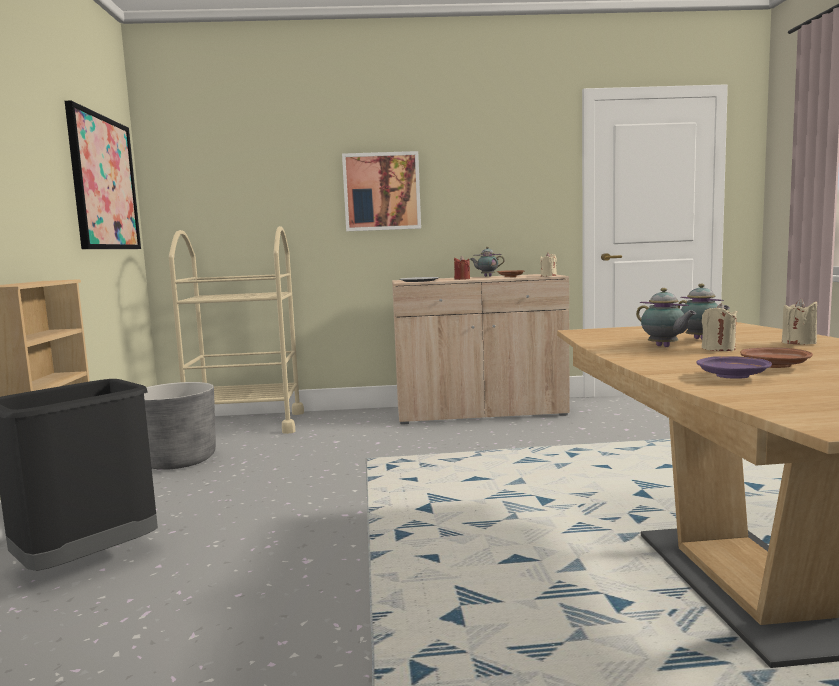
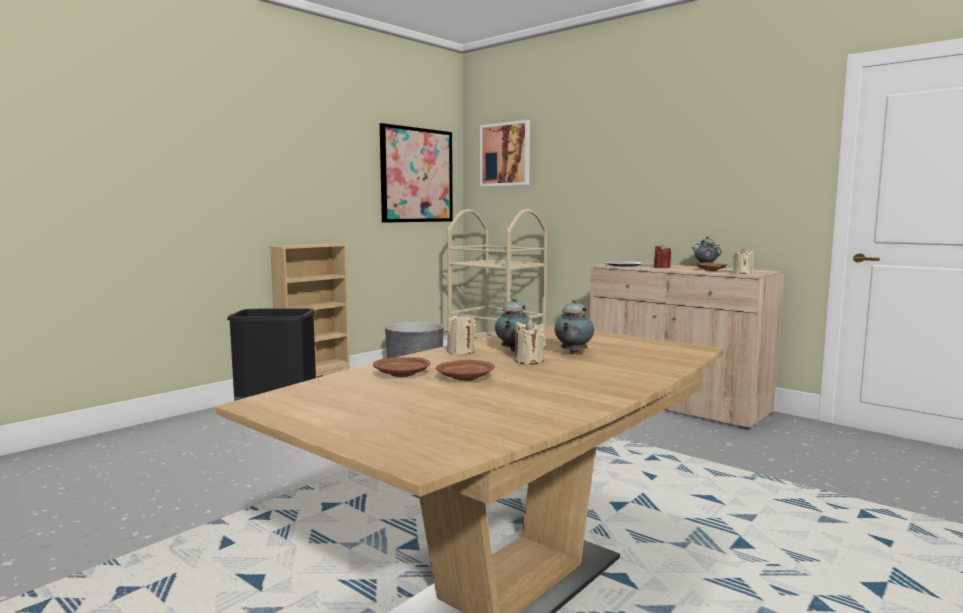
camera: 45 degrees right, 0 degrees up
(382, 191) = (624, 178): picture -> picture (505, 154)
(733, 376) = (403, 375): purple plate -> brown plate
(798, 343) = (610, 373): beige candle -> beige candle (460, 352)

